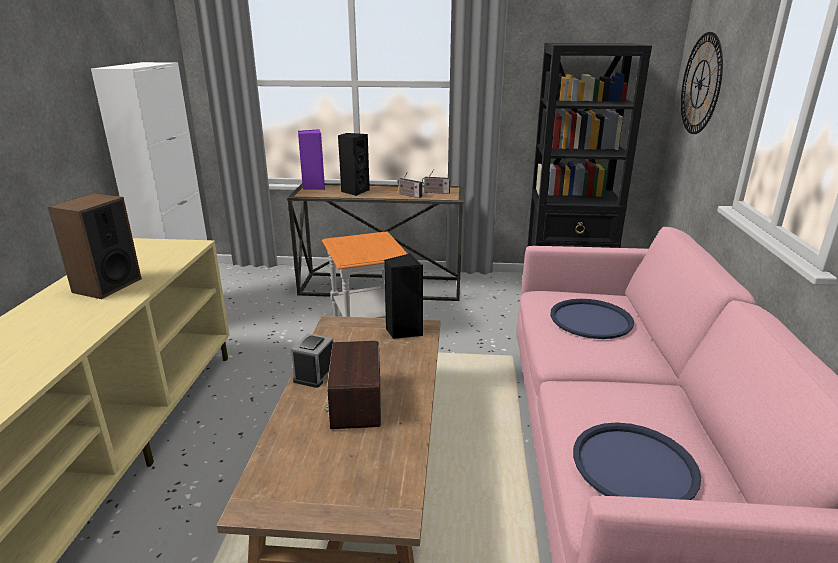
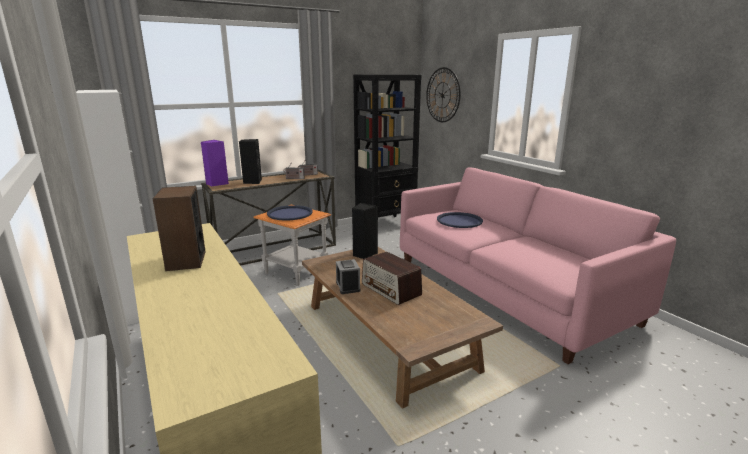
camera: 35 degrees left, 5 degrees down
(634, 465) = (553, 263): blue tray -> blue tray (290, 213)

